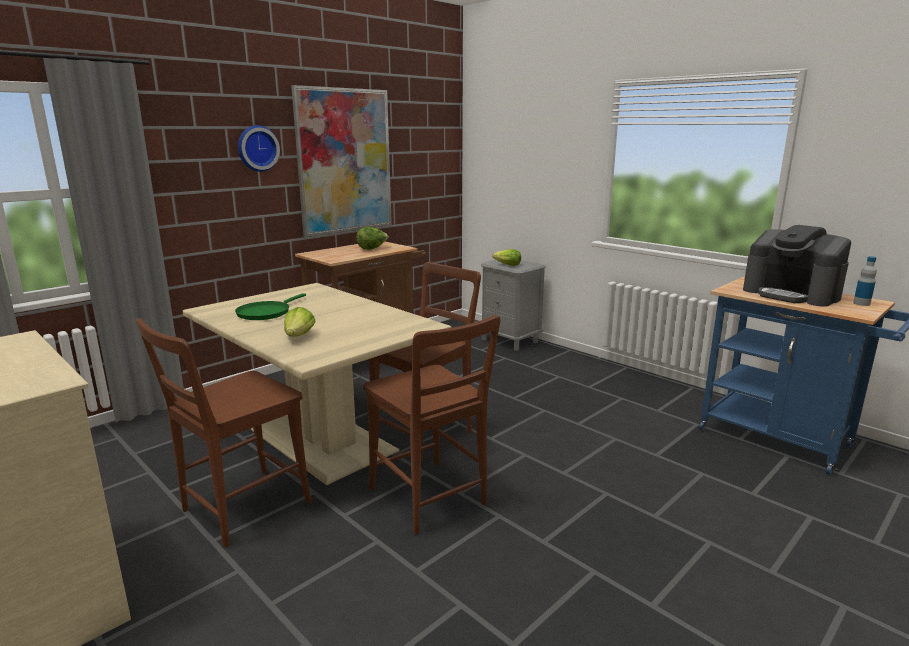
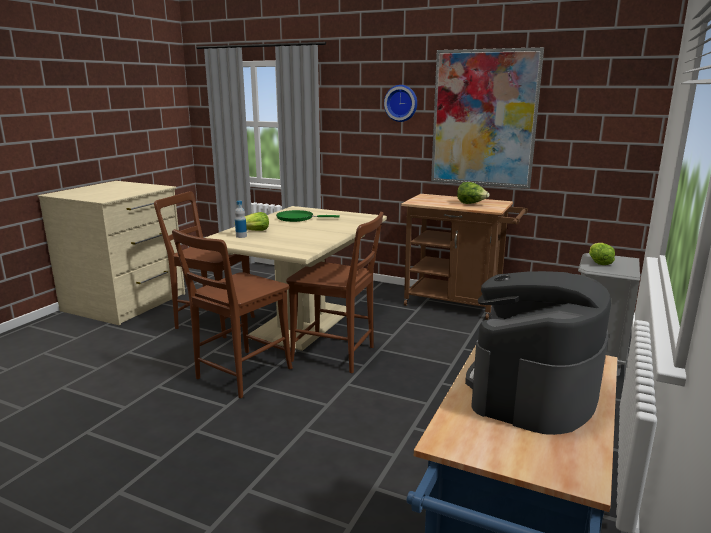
camera: 70 degrees right, 0 degrees up
(861, 303) = (538, 454): bottle -> bottle (241, 236)

